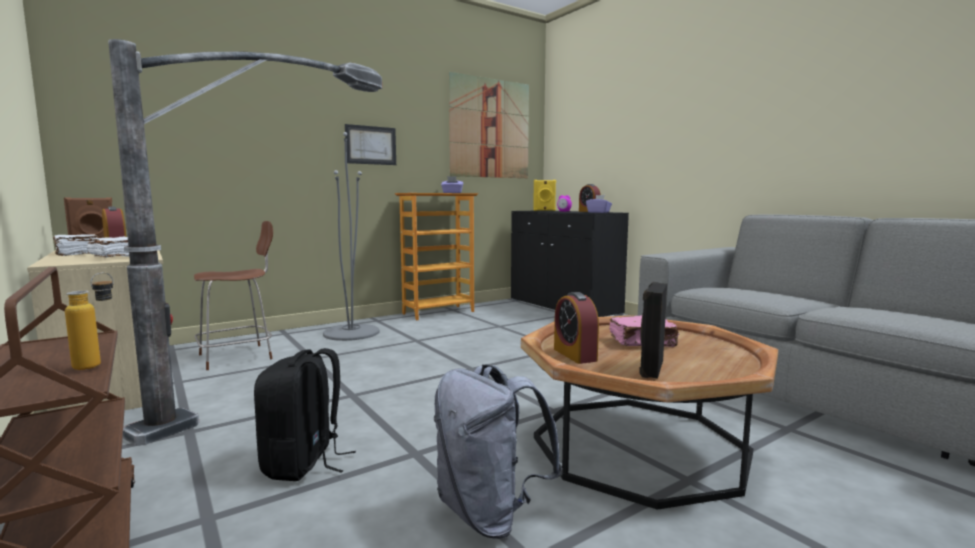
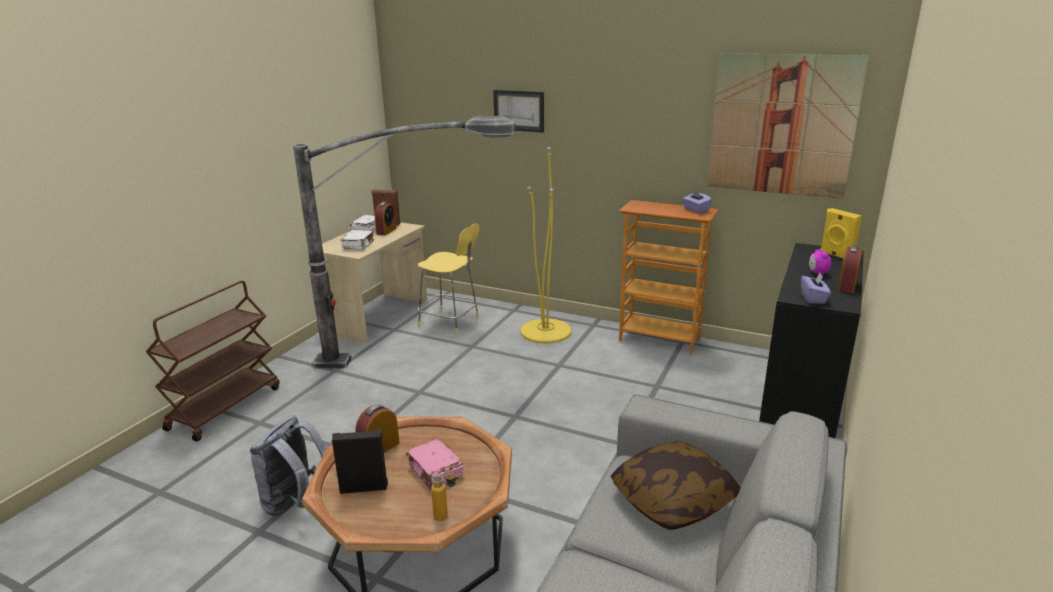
camera: 60 degrees right, 15 degrees up
(98, 364) = (211, 340): bottle -> bottle (446, 516)
(238, 356) = (451, 321): brown stool -> yellow stool
(304, 463) = (319, 421): black backpack -> none
(351, 333) = (545, 331): grey floor lamp -> yellow floor lamp
(371, 145) = (610, 146): picture -> picture (519, 111)
(745, 290) = (673, 500): none -> pillow

